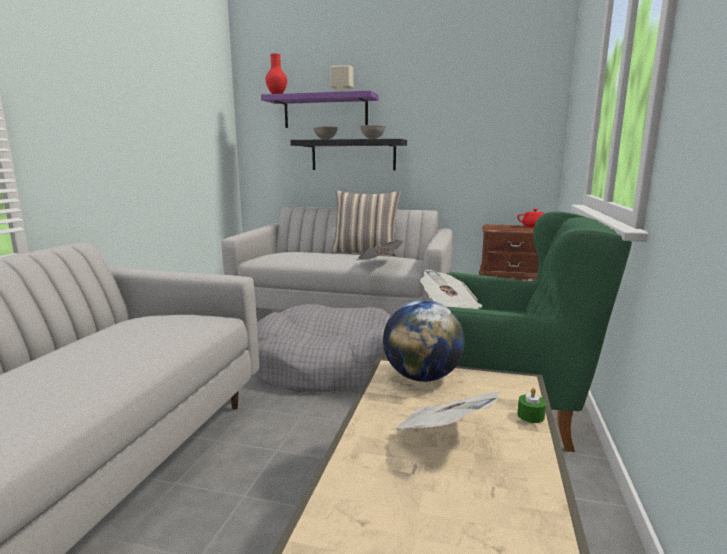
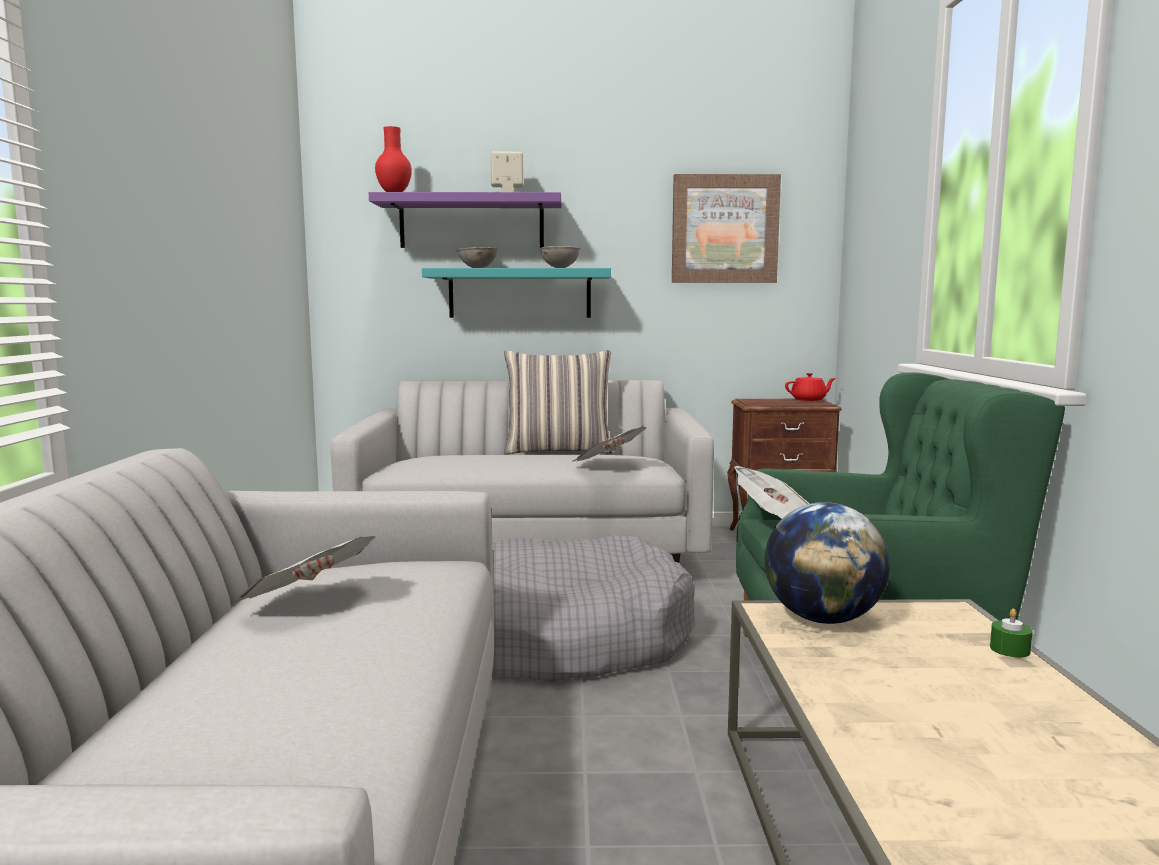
camera: 15 degrees left, 5 degrees down
(353, 155) = (520, 293): black shelf -> turquoise shelf
(443, 436) = (931, 688): newspaper -> newspaper (307, 604)
(483, 111) = (724, 229): none -> picture

